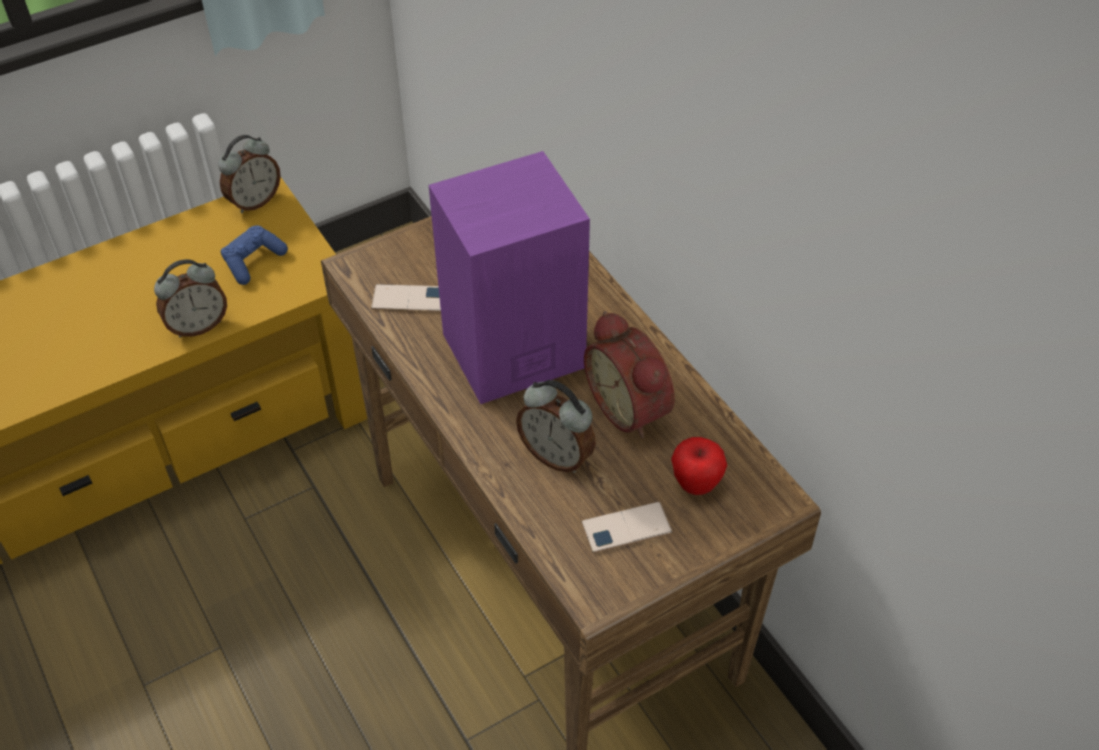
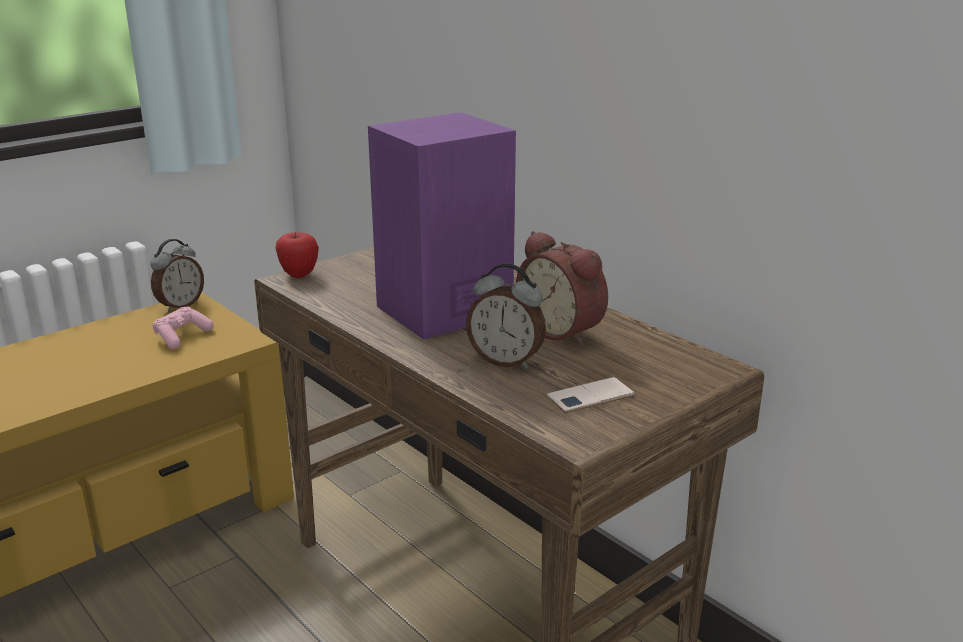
camera: 10 degrees left, 25 degrees down
(198, 326) = (131, 376): alarm clock -> none
(253, 262) = (182, 337): blue game controller -> pink game controller
(409, 299) = (340, 291): phone -> none
(695, 483) = (642, 366): apple -> apple (299, 274)

